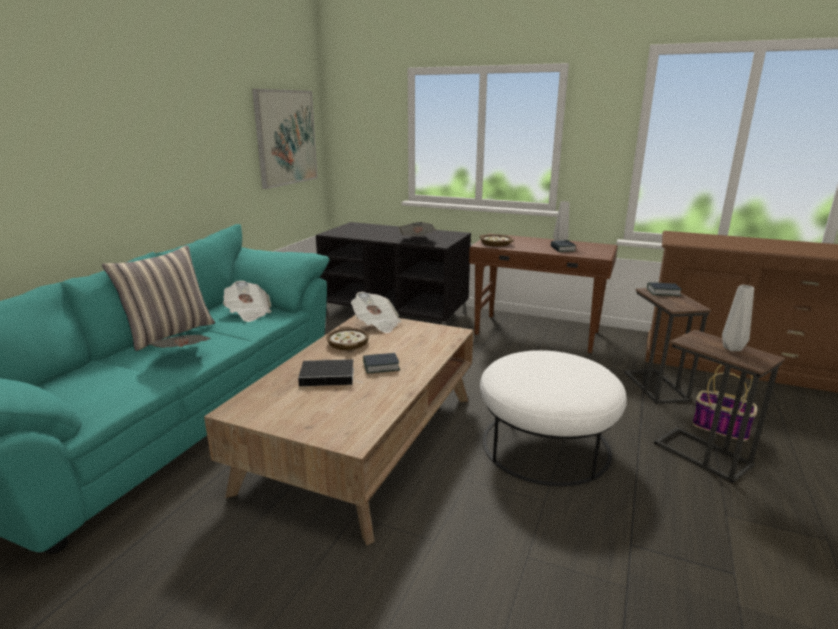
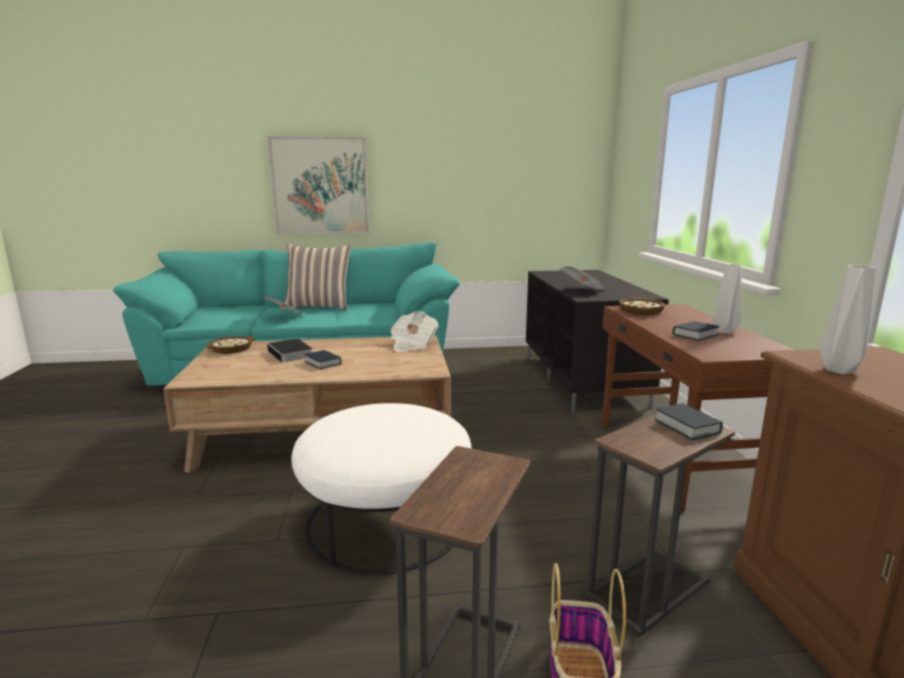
camera: 60 degrees right, 5 degrees down
(249, 313) = (379, 311): newspaper -> none
(286, 137) = (540, 173): picture -> picture (320, 186)
(348, 343) = (360, 346): bowl -> bowl (231, 349)
(731, 348) = (471, 490): grey vase -> grey vase (837, 370)

